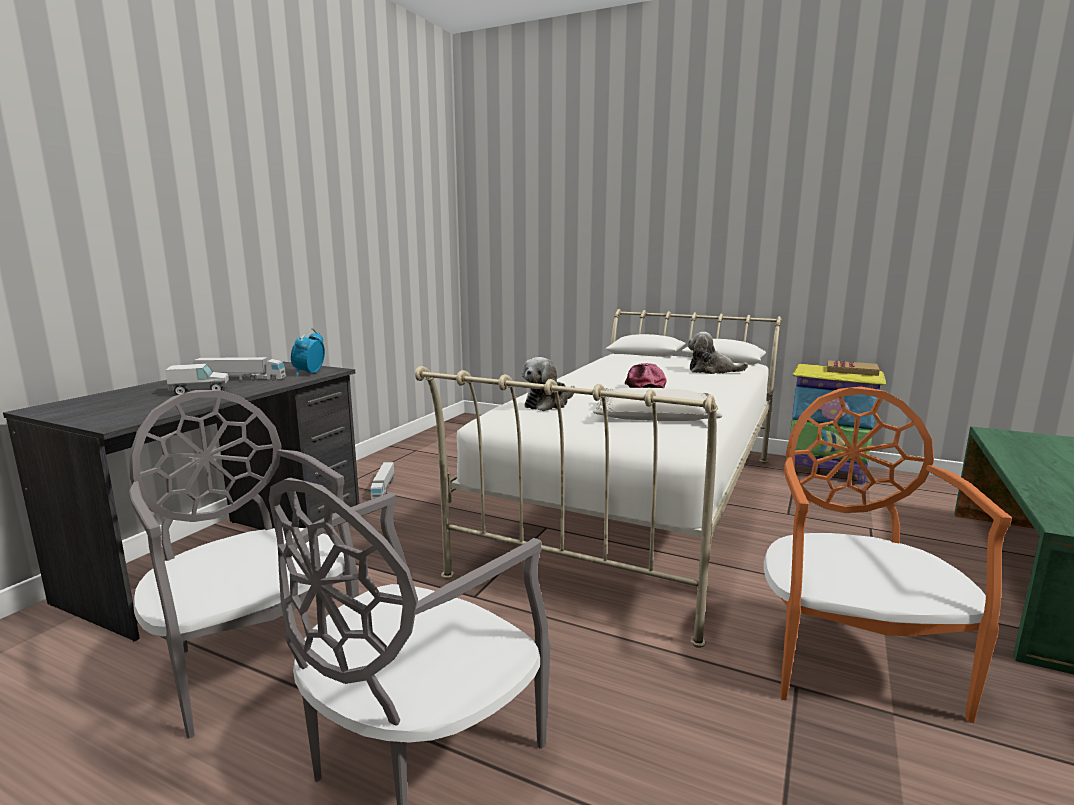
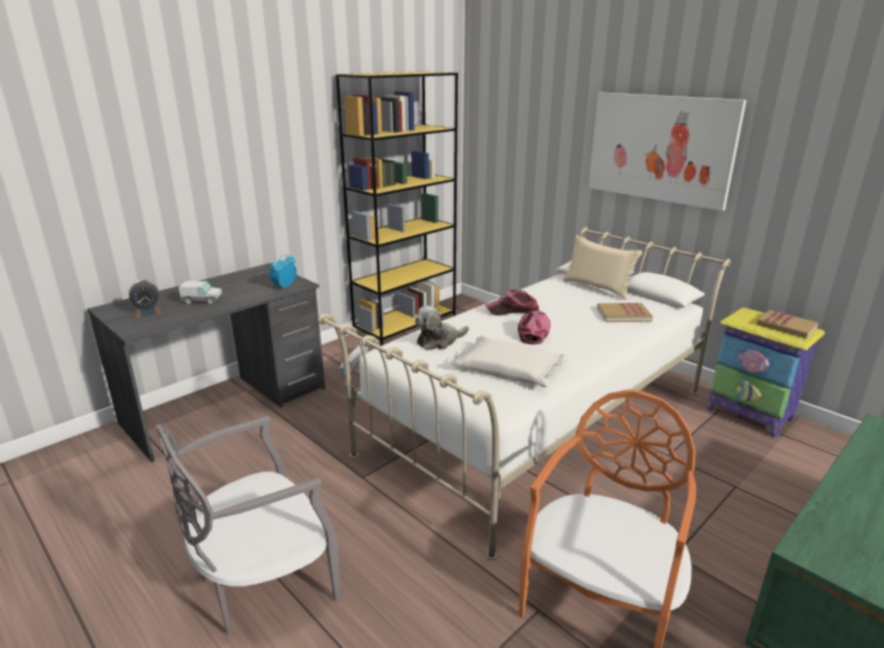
camera: 20 degrees right, 10 degrees up
(119, 406) = (148, 312): none -> alarm clock
(241, 379) = (236, 288): toy truck -> none
(256, 657) = (210, 490): grey chair -> none
(421, 445) = (405, 326): none -> yellow bookcase
(599, 377) = (512, 310): none -> cap
(661, 358) = (597, 288): none -> beige pillow
(692, 217) = (660, 148): none -> picture
(712, 371) = (623, 314): plush toy -> book

